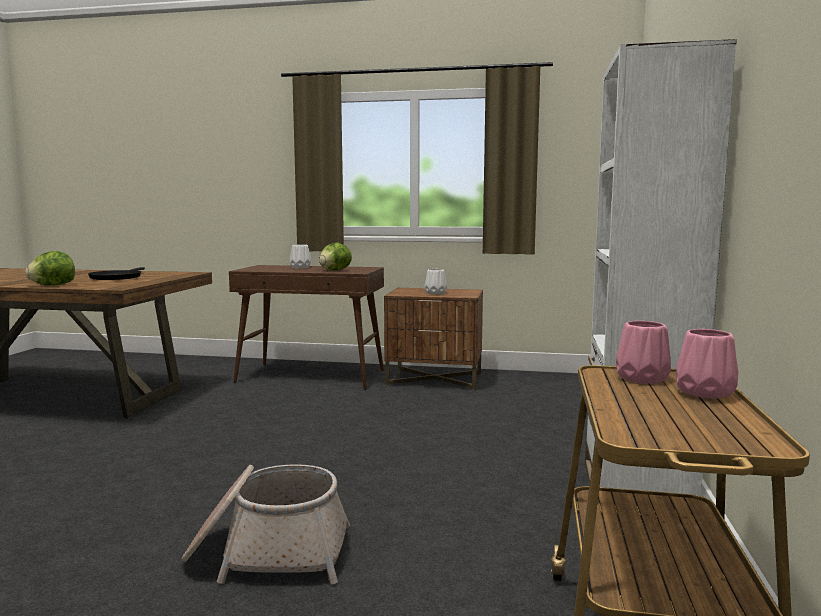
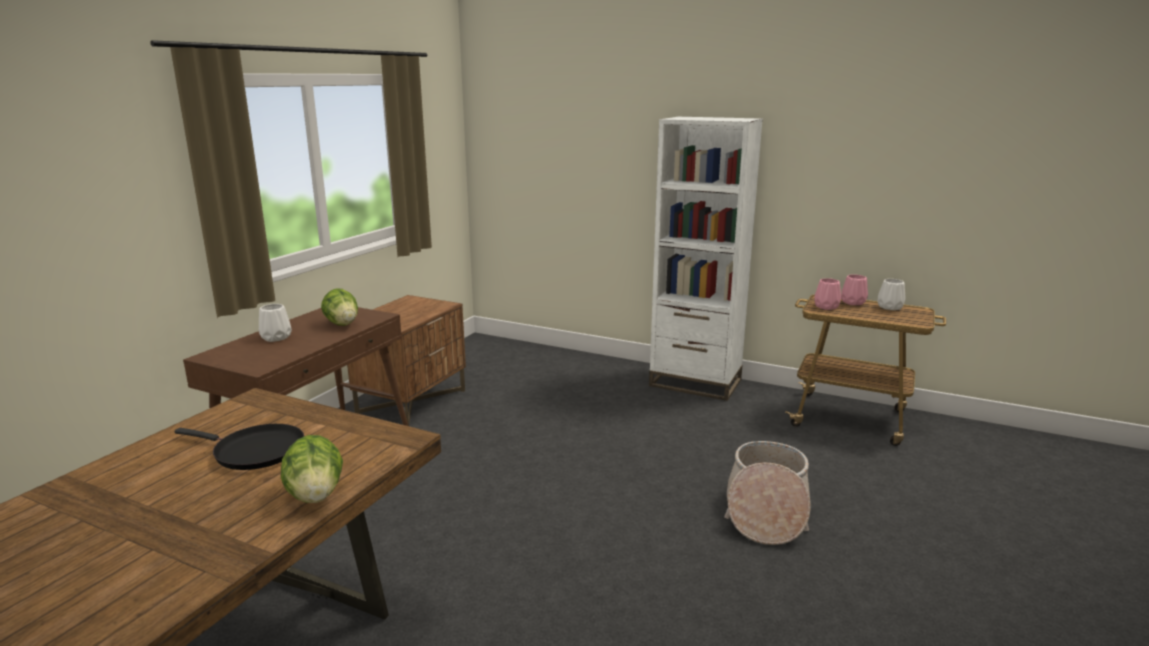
camera: 75 degrees left, 10 degrees up
(436, 293) = (413, 312): white vase -> white vase (889, 307)

